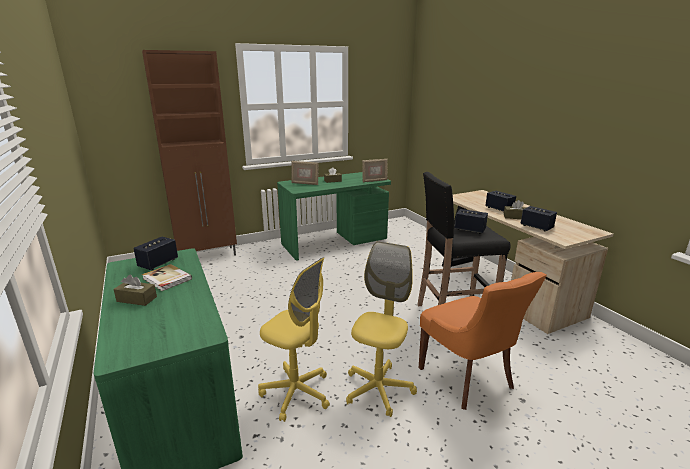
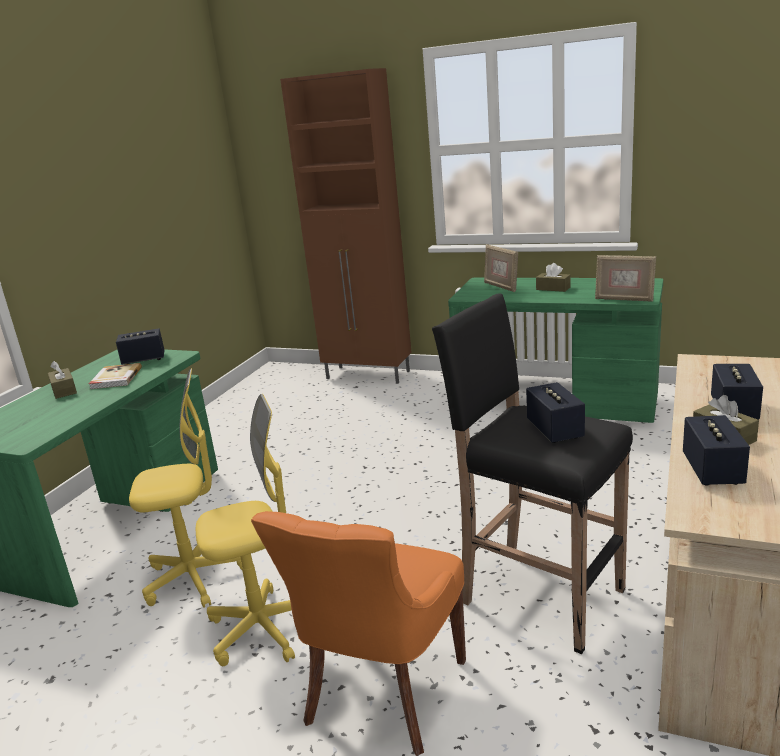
camera: 50 degrees right, 0 degrees up
(296, 393) = (195, 578): yellow office chair -> yellow office chair turned 90 degrees counterclockwise

